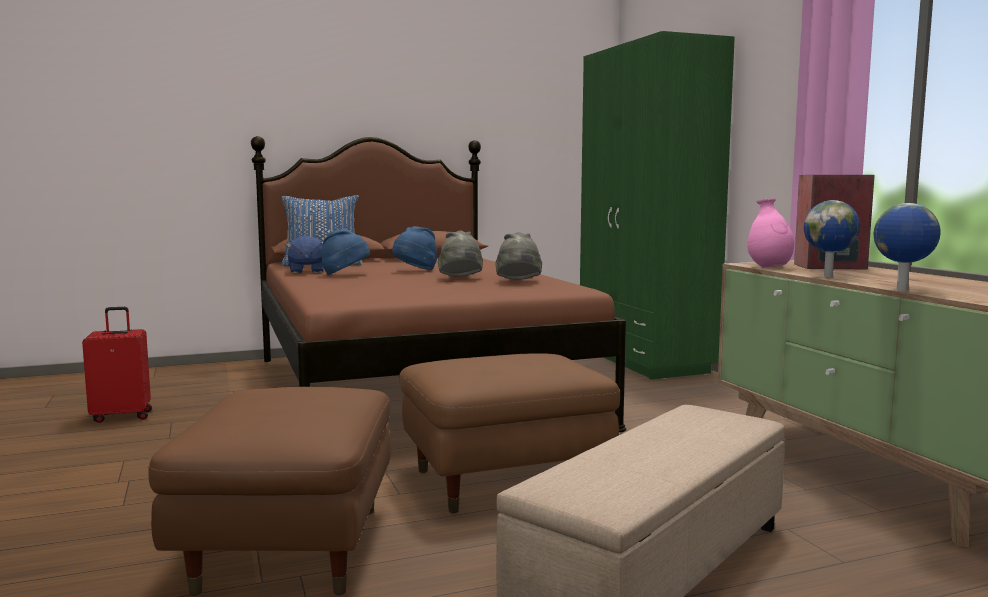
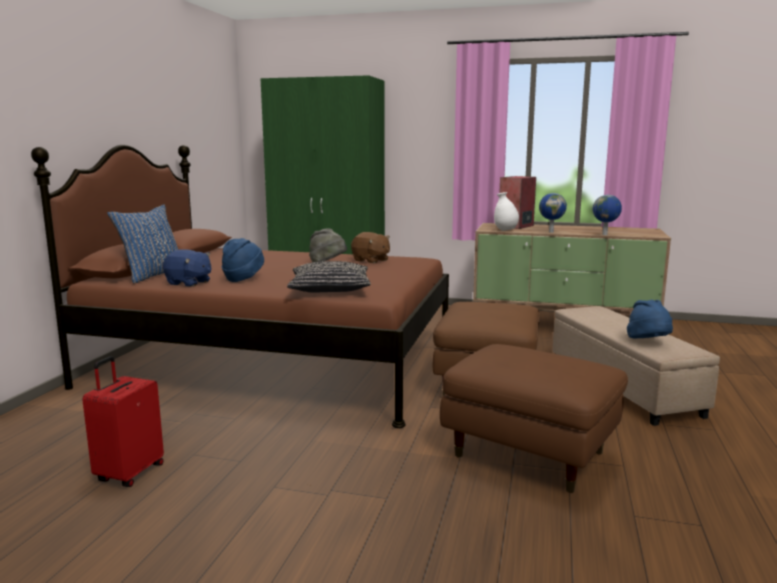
camera: 55 degrees left, 5 degrees up
(342, 289) = (330, 288): none -> black pillow
(415, 271) = (267, 266): blue hat -> blue hat (648, 343)
(518, 281) = (371, 260): grey hat -> brown plush toy
(769, 267) = (505, 230): pink vase -> white vase

